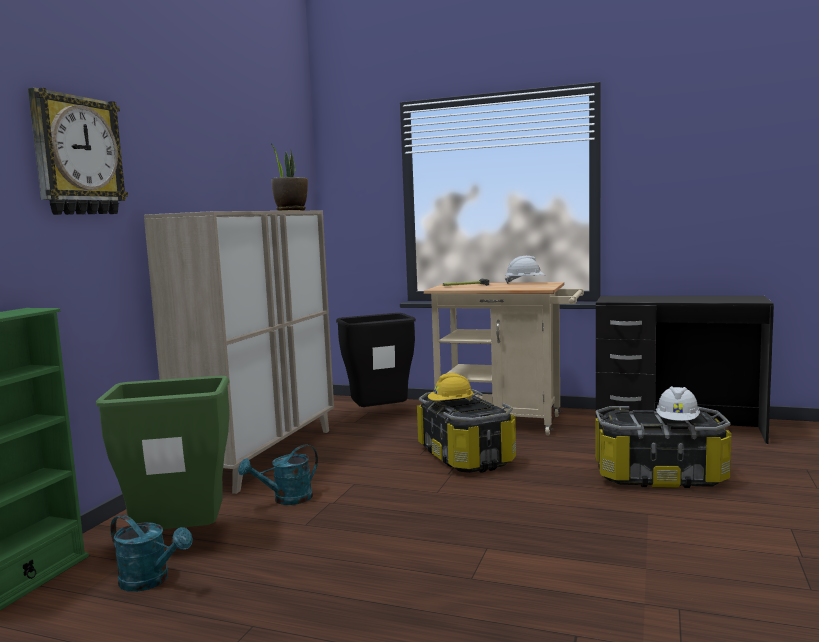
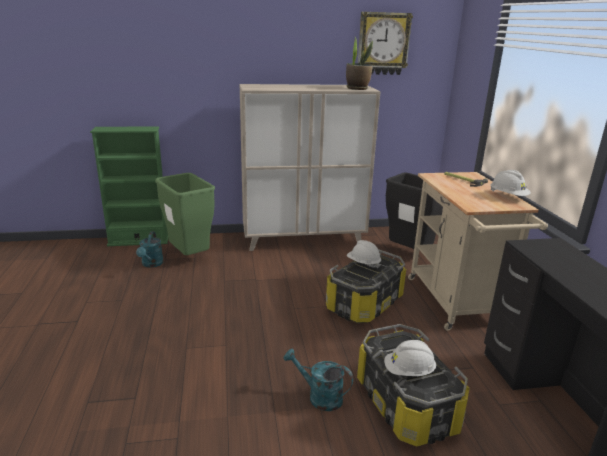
camera: 60 degrees right, 15 degrees up
(77, 156) = (198, 50): wall clock -> wall clock (383, 44)
(286, 499) = (251, 266): turquoise watering can -> turquoise watering can (319, 397)
(451, 404) = (363, 263): yellow hard hat -> white hard hat

